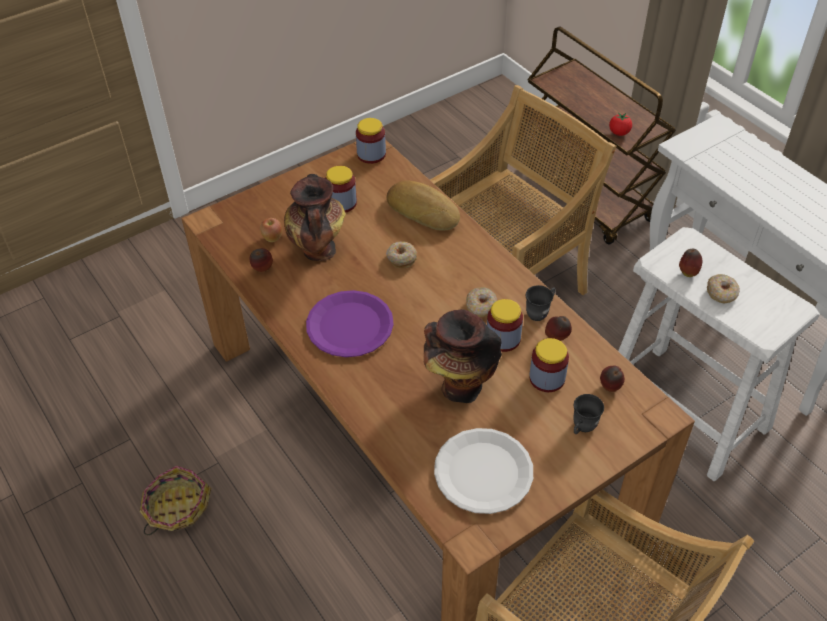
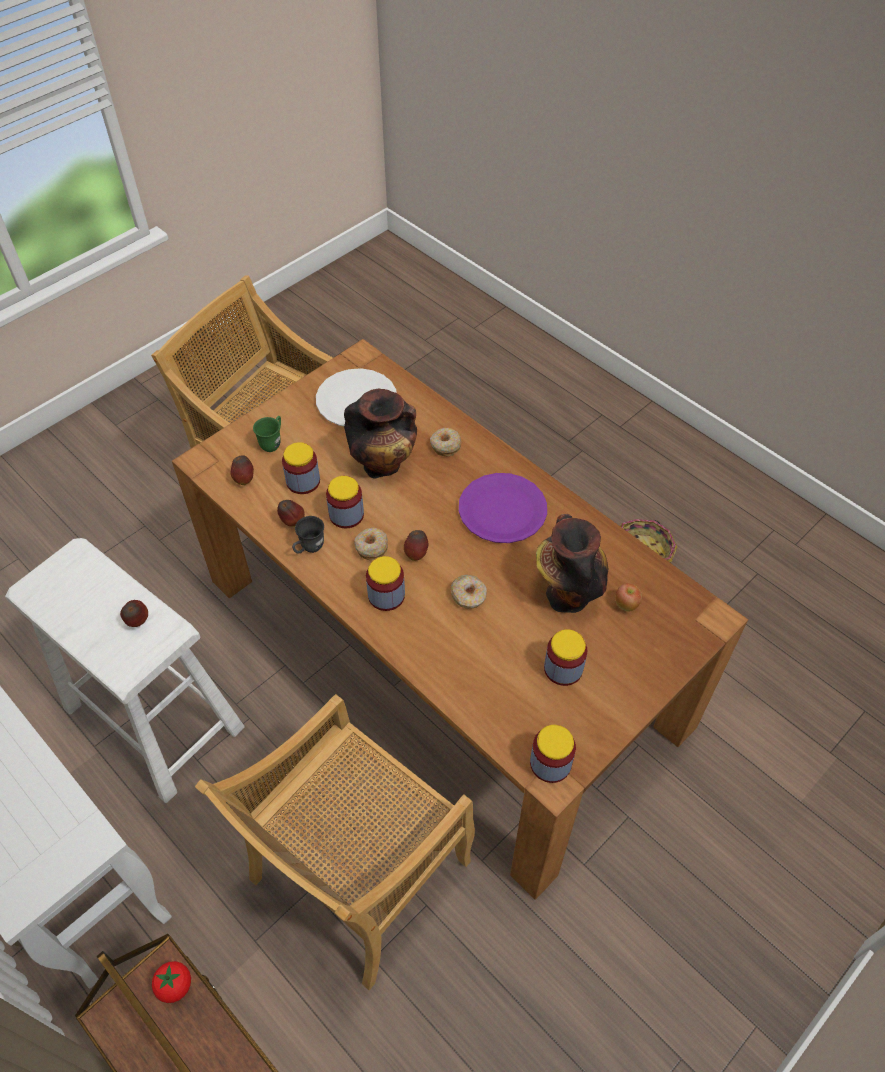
camera: 170 degrees right, 5 degrees up
(262, 269) = (618, 562): apple -> apple (416, 554)
(424, 210) = (456, 671): bread -> none
(472, 266) = (386, 595): none -> jar
(582, 428) = (273, 442): grey mug -> green mug
(721, 293) = (106, 600): donut -> donut (445, 445)

